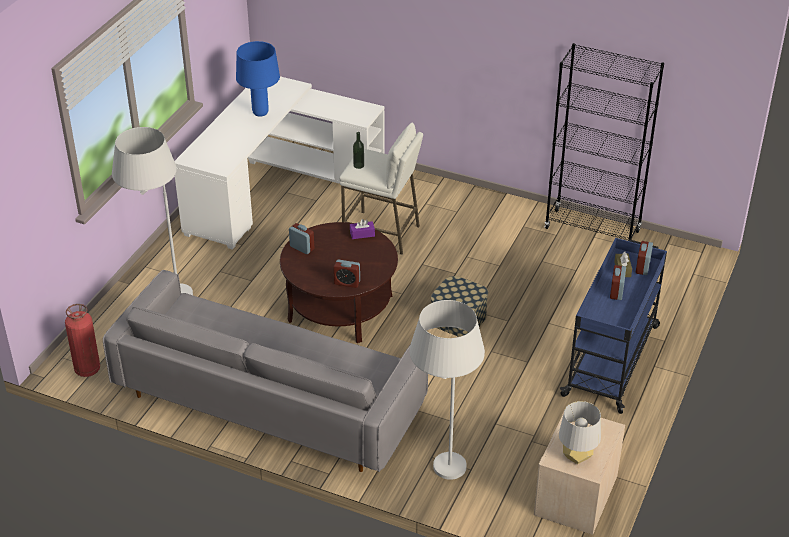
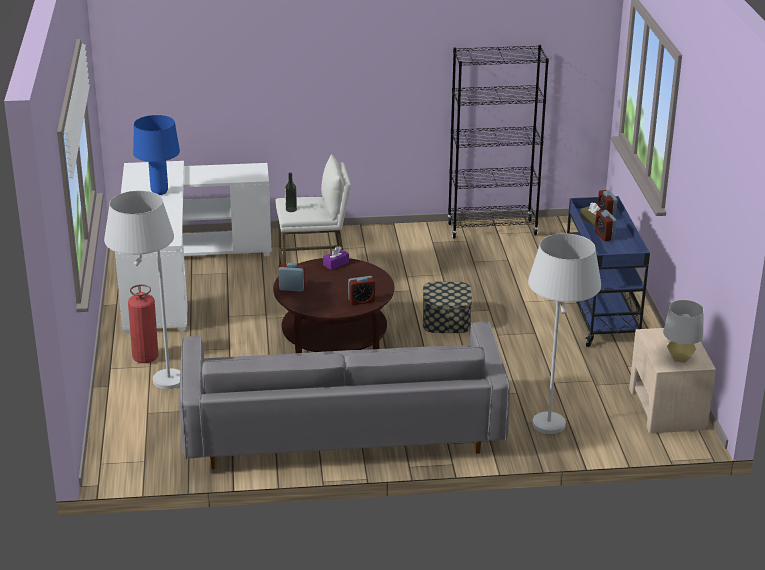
camera: 30 degrees left, 10 degrees down
(87, 369) = (137, 464): fire extinguisher -> fire extinguisher (145, 358)

